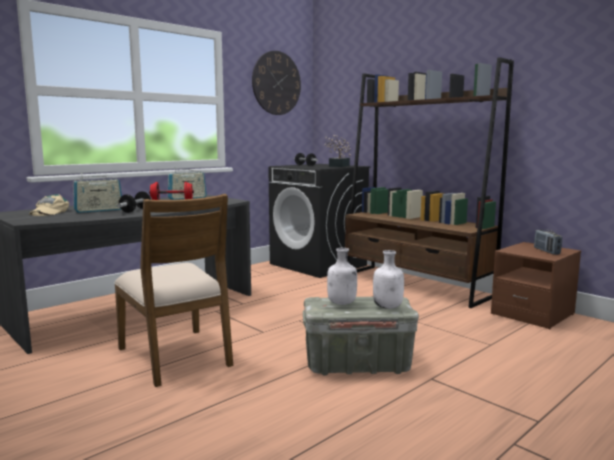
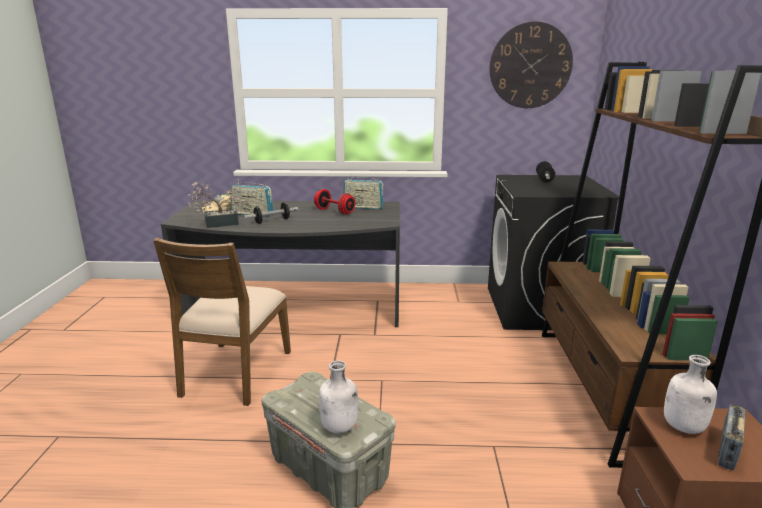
camera: 45 degrees right, 10 degrees up
(338, 166) = (573, 190): potted plant -> potted plant (217, 223)
(342, 303) = (315, 397): white bottle -> white bottle (683, 427)

